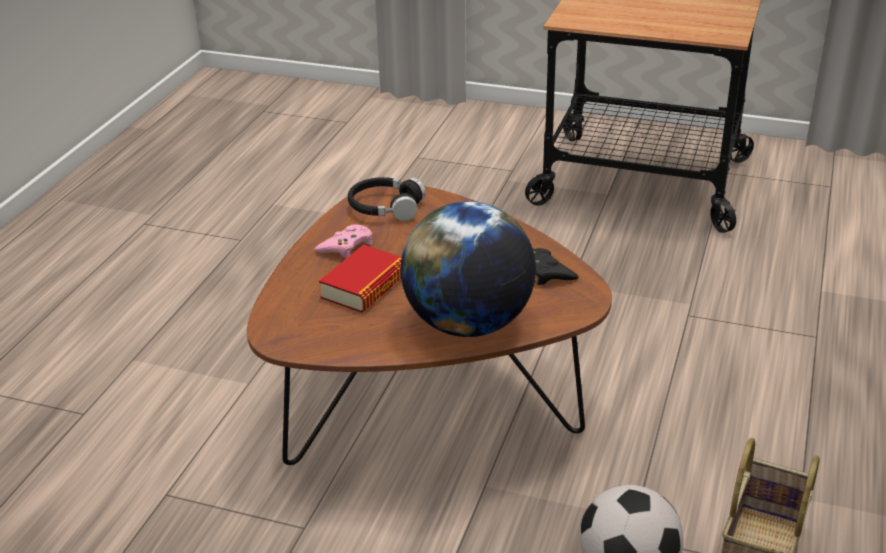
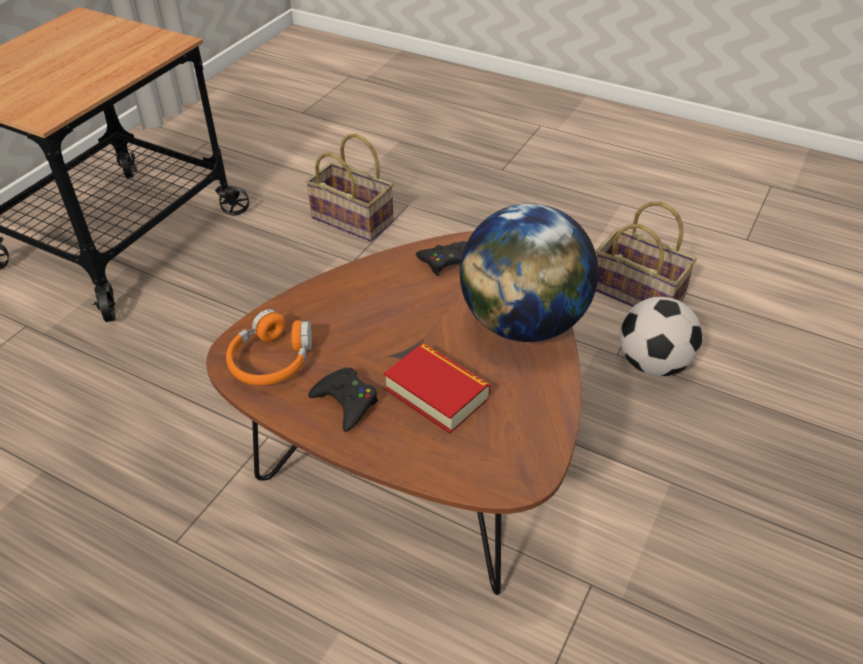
camera: 80 degrees left, 10 degrees up
(346, 246) = (346, 402): pink game controller -> black game controller
(385, 208) = (272, 360): black headphones -> orange headphones
(761, 304) = (355, 220): none -> basket

